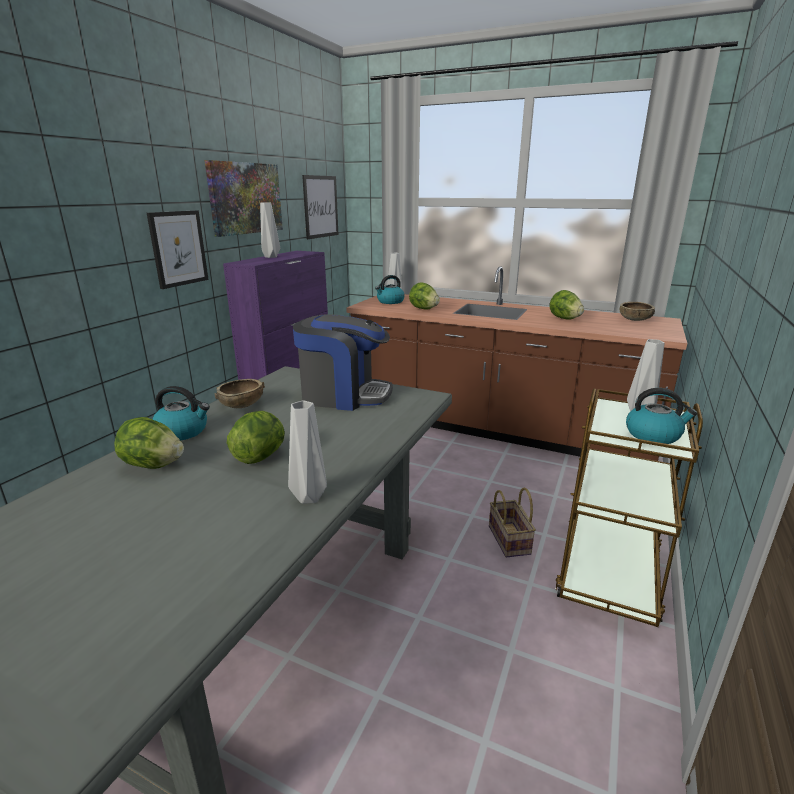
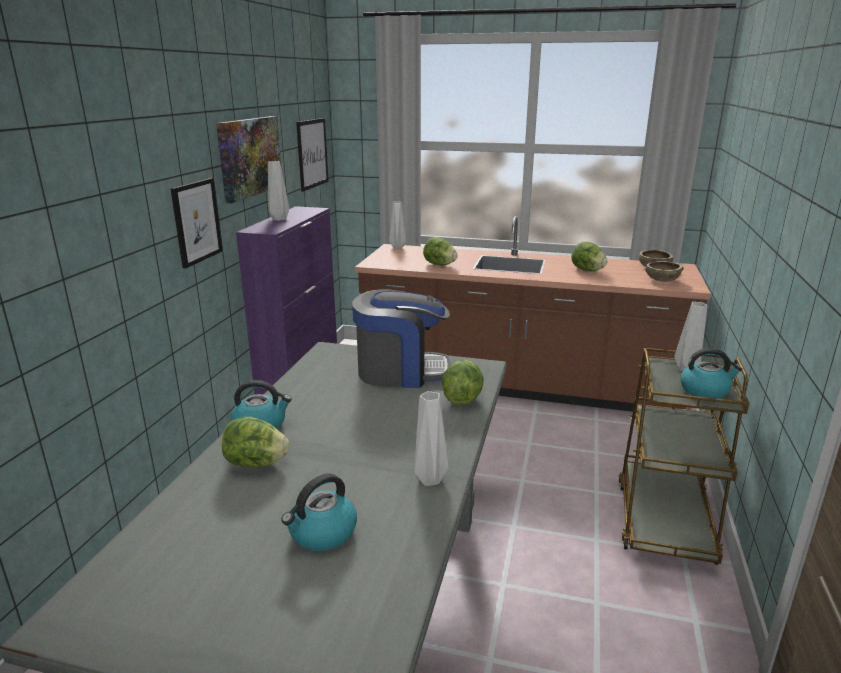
camera: 10 degrees left, 0 degrees up
(242, 405) = (302, 390): brown bowl -> brown bowl (662, 280)
(261, 456) = (358, 444): lettuce -> lettuce (461, 399)
(390, 302) = (398, 257): kettle -> kettle (322, 533)
(510, 540) = (567, 501): basket -> none

